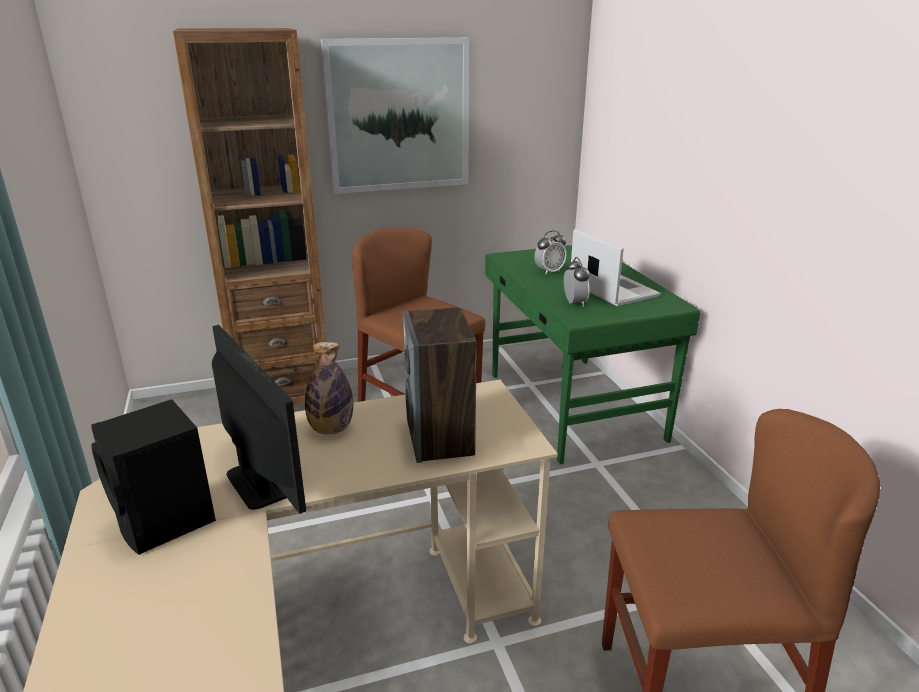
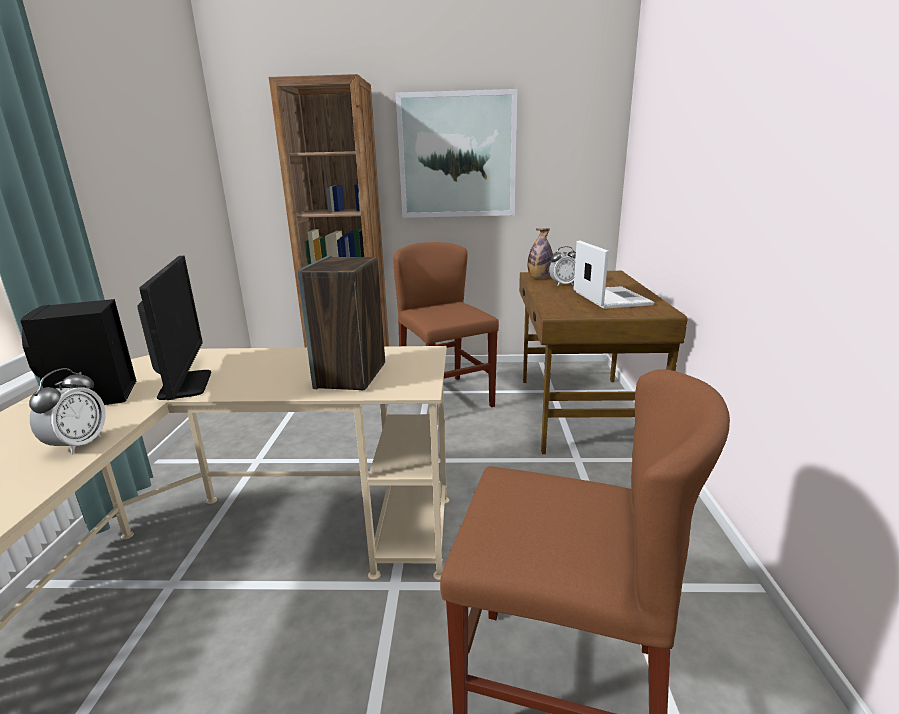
camera: 20 degrees right, 5 degrees down
(331, 429) = (275, 360): bottle -> bottle (539, 278)
(572, 406) = (580, 412): green desk -> brown desk
(574, 303) = (565, 304): alarm clock -> alarm clock (78, 445)

